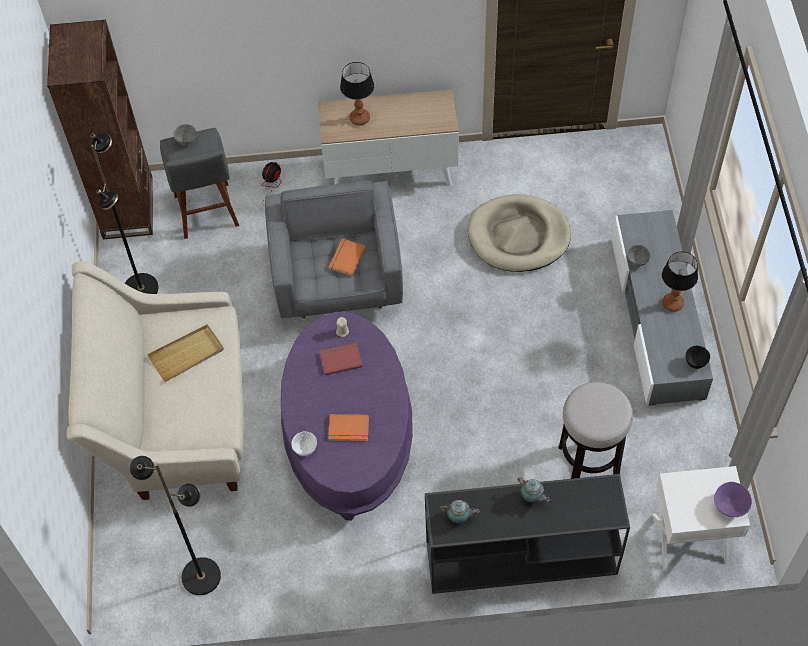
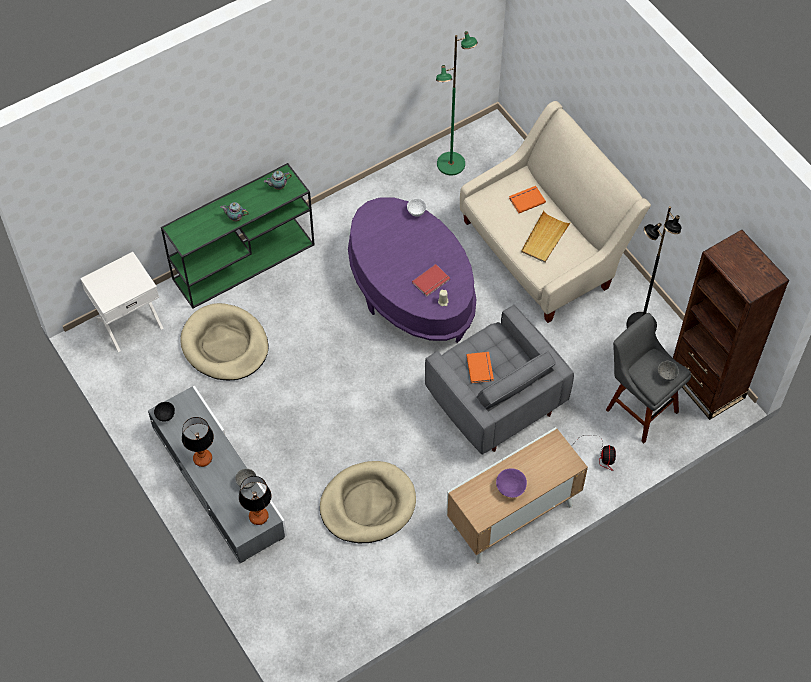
camera: 150 degrees right, 0 degrees up
(201, 575) = (451, 164): black floor lamp -> green floor lamp
(349, 429) = (394, 237): orange book -> orange book (526, 199)
(359, 118) = (540, 465): table lamp -> table lamp (259, 516)
(519, 558) = (245, 261): black console table -> green console table
(588, 461) = (225, 345): stool -> beige dog bed
(730, 505) = (98, 285): purple bowl -> purple bowl (510, 488)

